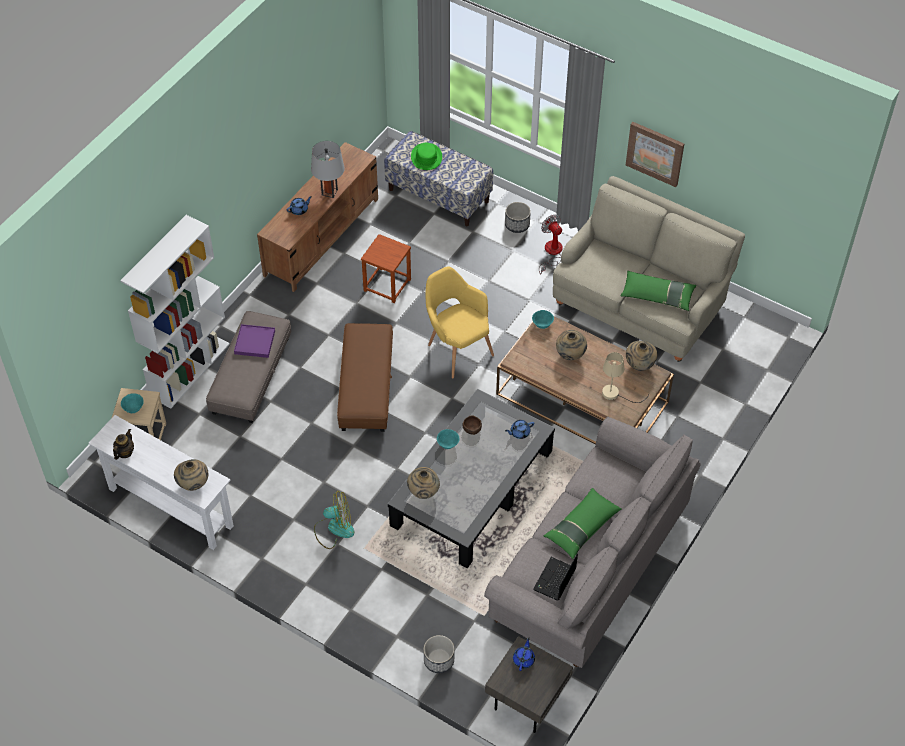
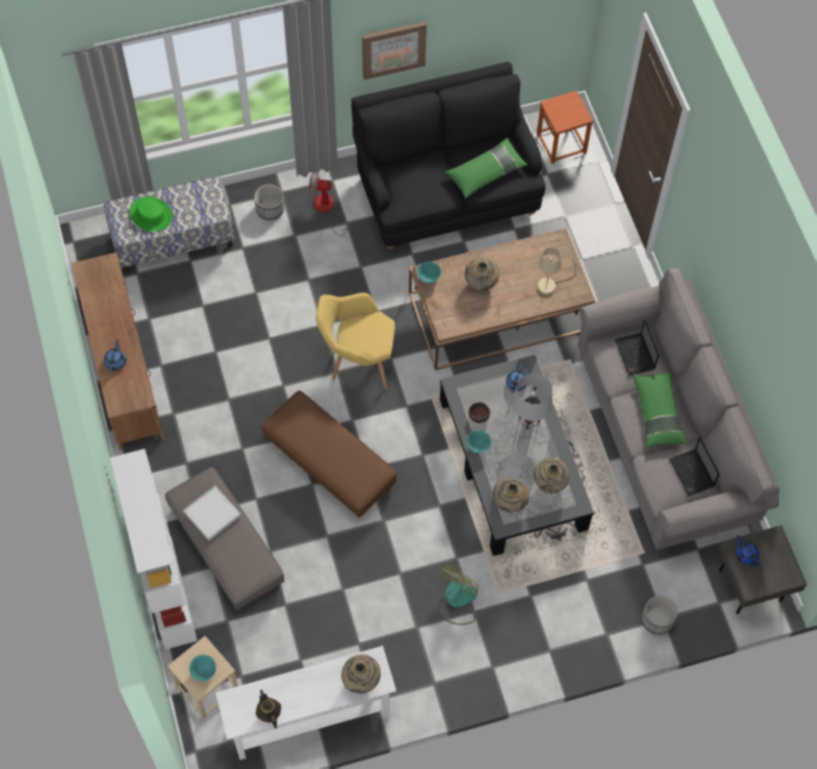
camera: 50 degrees left, 10 degrees up
(254, 342) = (212, 514): purple tray -> white tray
(329, 192) = (120, 321): grey table lamp -> grey table lamp (529, 420)
(387, 285) = (234, 359): brown stool -> brown stool (562, 143)
(613, 480) = (635, 355): none -> laptop
(639, 365) = (539, 244): beige vase -> beige vase (549, 483)
(641, 302) = (445, 190): beige sofa -> black sofa

